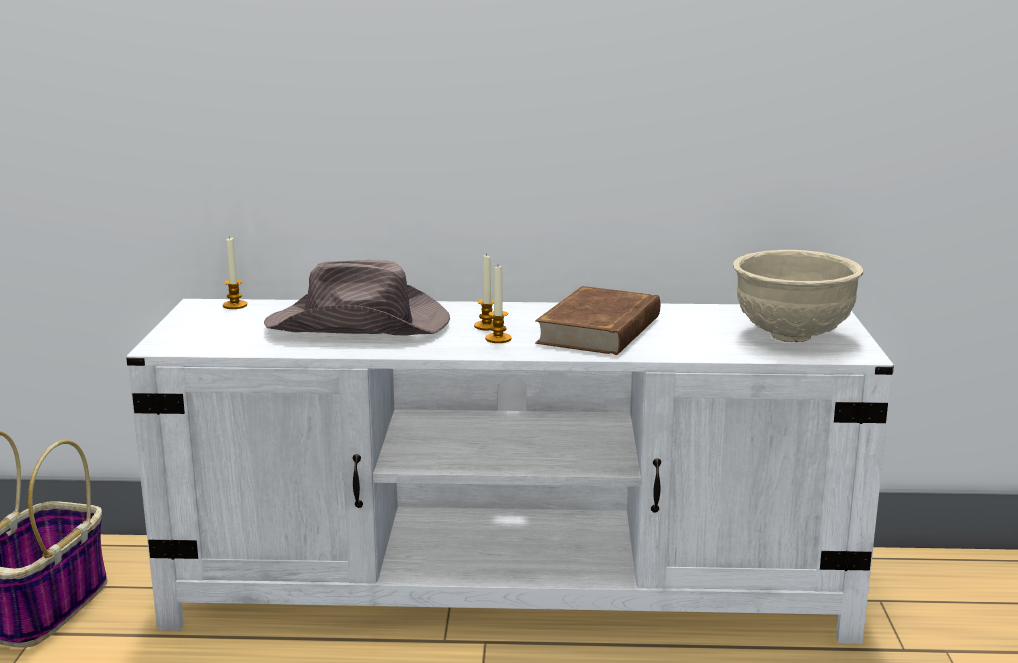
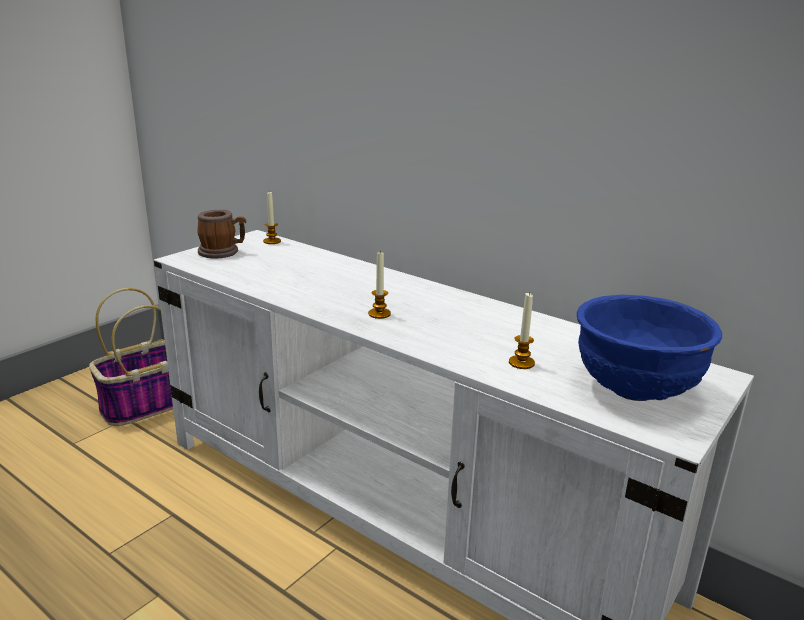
camera: 35 degrees right, 5 degrees up
(201, 328) = (223, 252): none -> mug
(360, 325) = (312, 276): brown hat -> none
(487, 326) = (391, 301): candle -> candle (521, 363)
(600, 330) = (469, 330): brown book -> none
(791, 335) = (634, 390): beige bowl -> blue bowl

